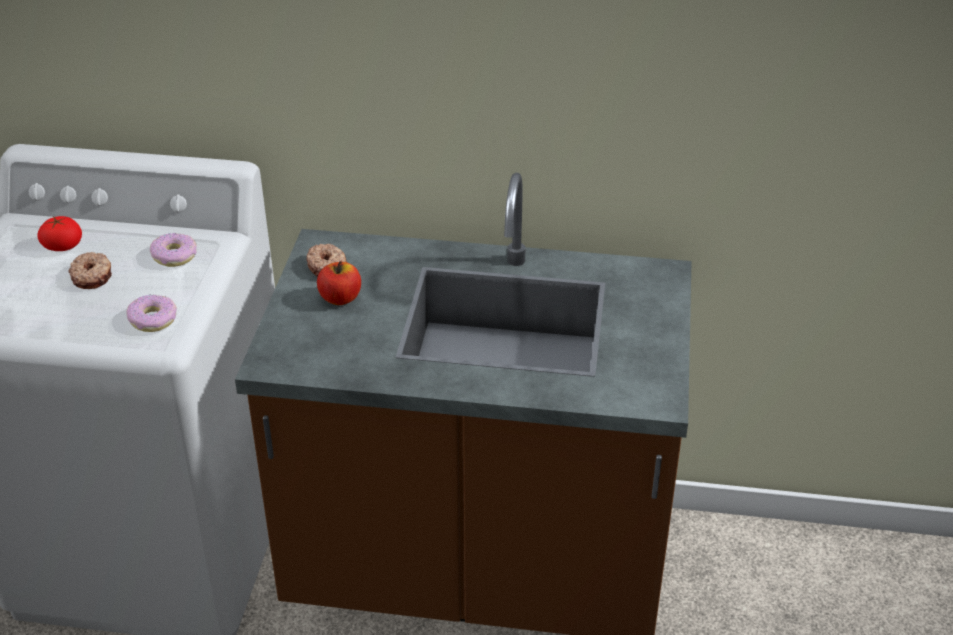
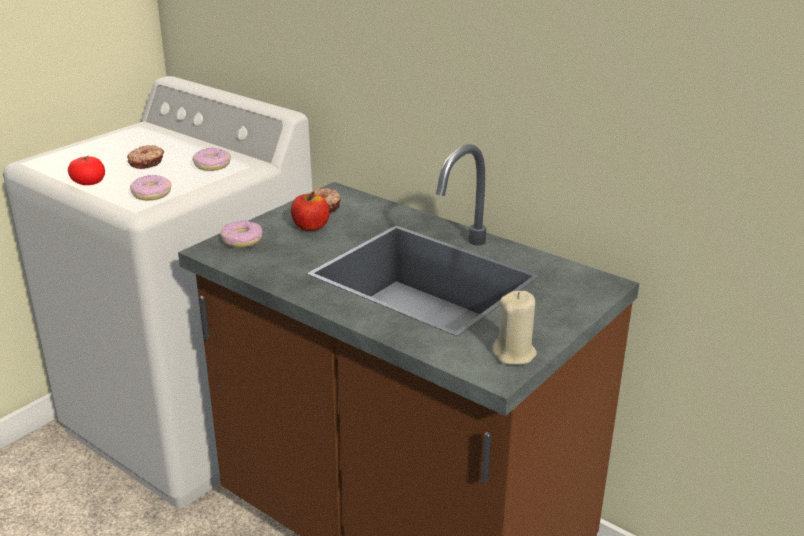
camera: 30 degrees right, 10 degrees down
(62, 246) = (152, 143): tomato -> tomato (89, 182)
(287, 340) = (242, 240): none -> donut
(657, 376) = (514, 354): none -> beige candle

